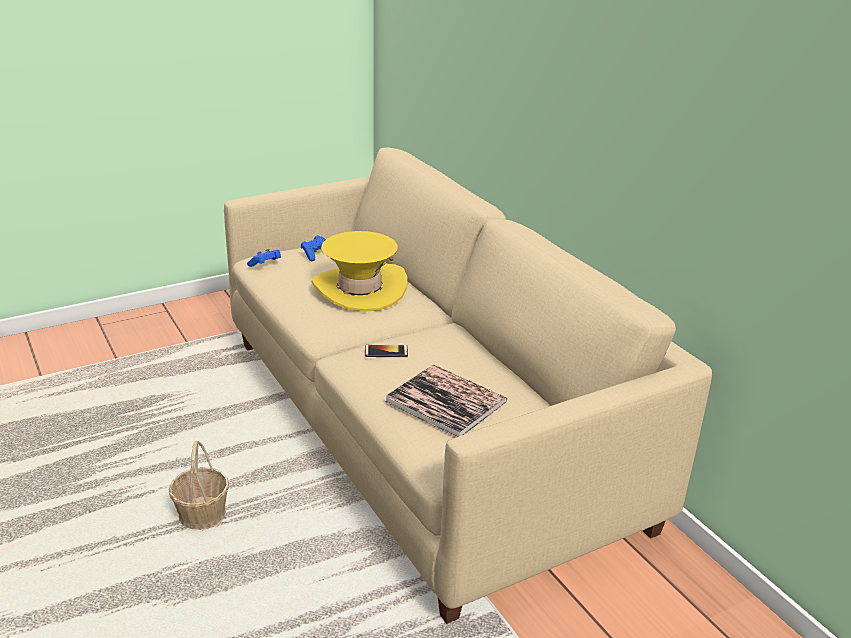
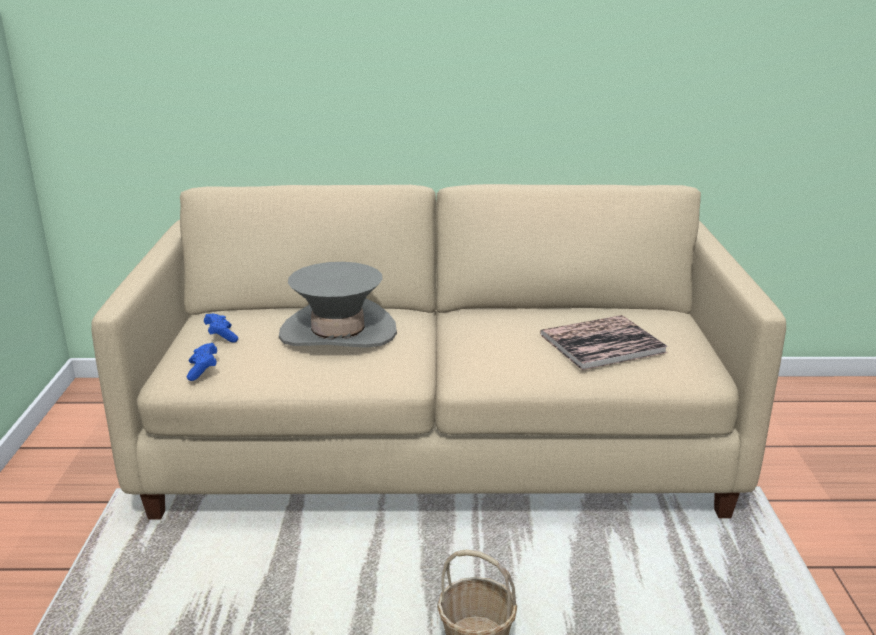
camera: 60 degrees left, 5 degrees down
(360, 289) = (338, 332): yellow hat -> grey hat
(386, 351) = (486, 348): phone -> none

